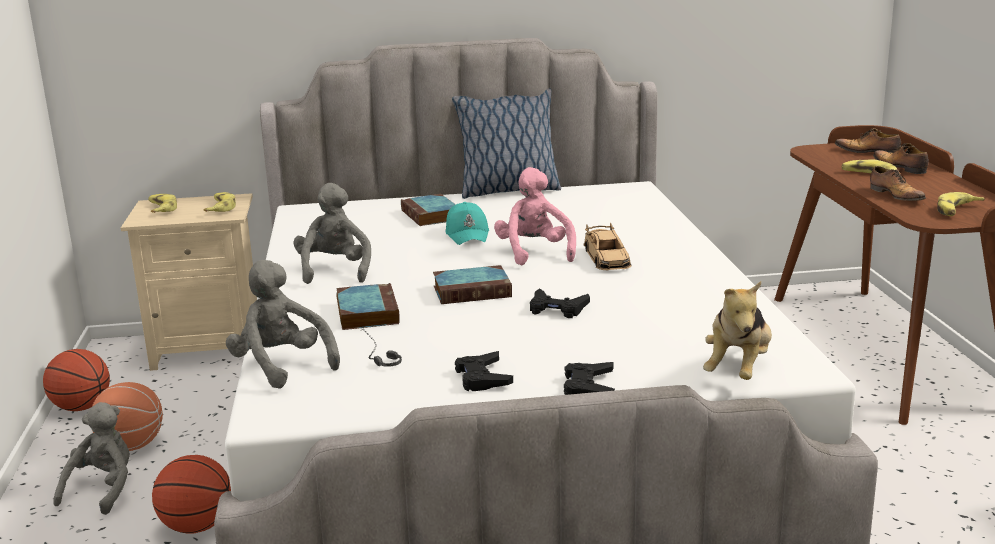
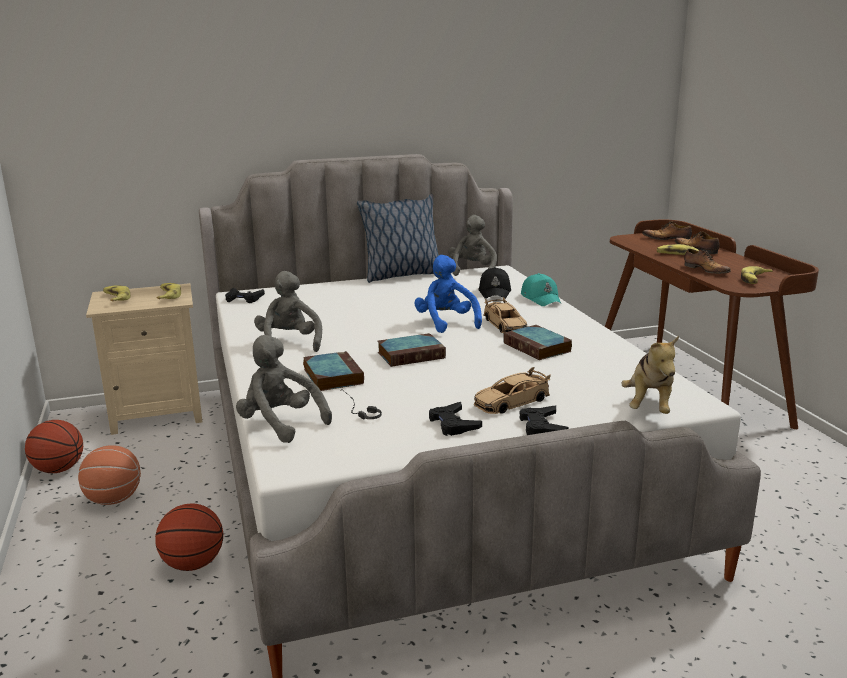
camera: 10 degrees left, 0 degrees up
(103, 490) = (99, 539): grey plush toy -> grey plush toy (472, 271)
(431, 215) = (349, 296): book -> book (538, 347)
(468, 234) = (385, 310): turquoise cap -> turquoise cap (541, 298)
(534, 253) = (446, 323): pink plush toy -> blue plush toy
(557, 309) = (486, 366): black game controller -> black game controller (243, 299)
(567, 355) = (511, 402): none -> beige toy car
(615, 215) = (495, 292): none -> black cap

